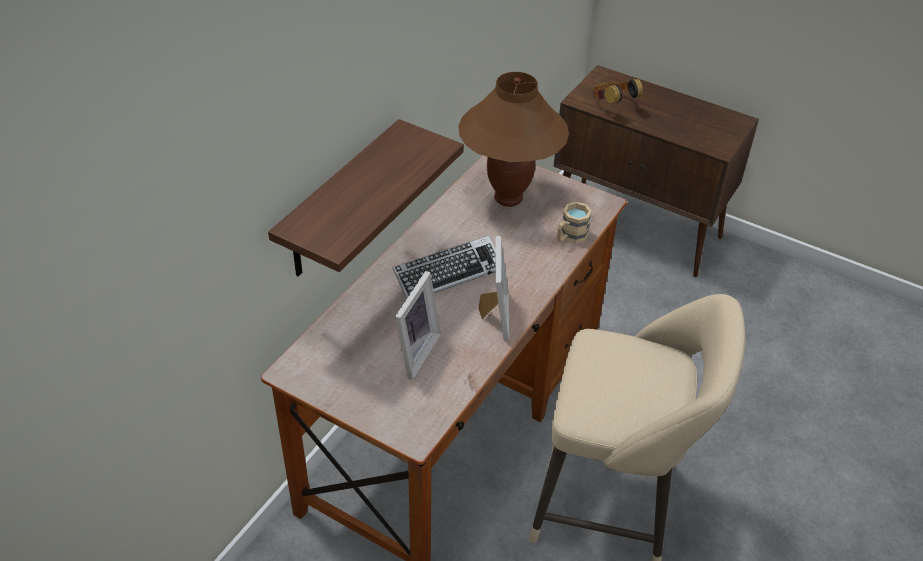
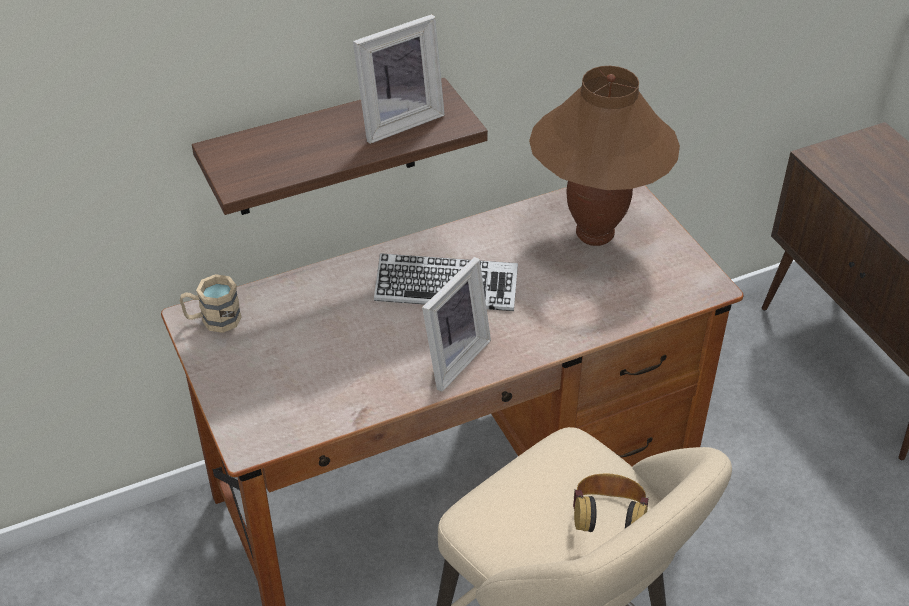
camera: 35 degrees right, 0 degrees up
(413, 352) = (329, 355): picture frame -> picture frame (397, 120)
(570, 237) = (627, 309): beige mug -> beige mug (213, 320)
(612, 105) = (859, 178): headphones -> headphones (607, 522)

